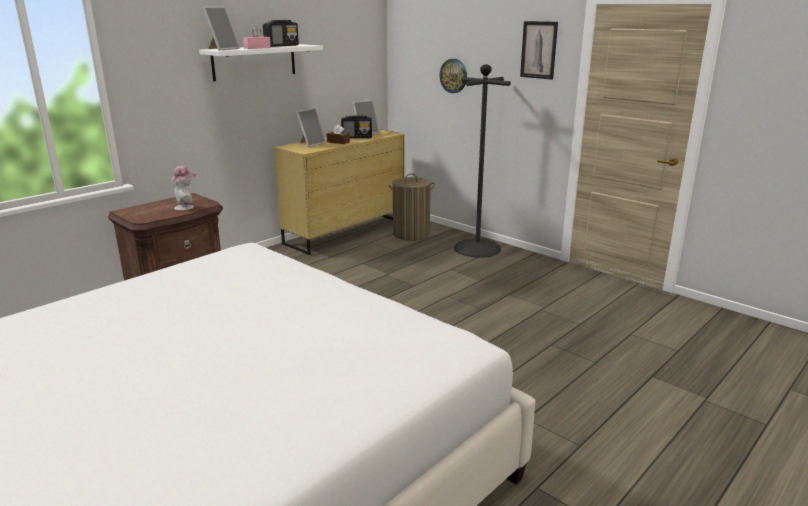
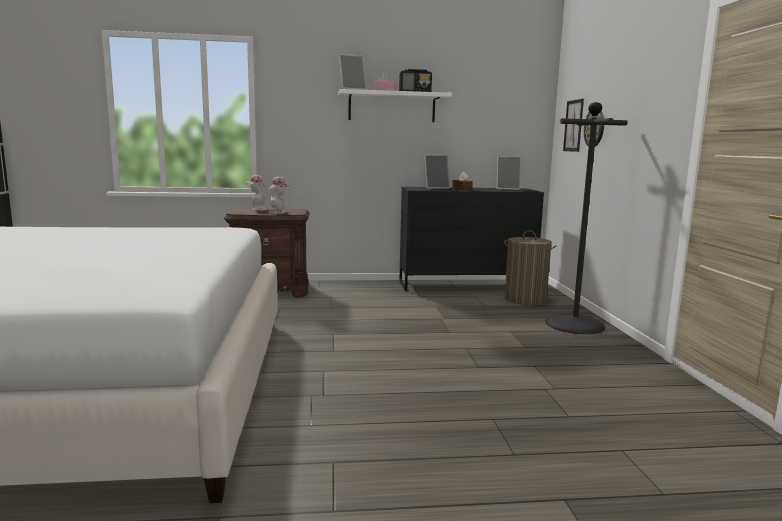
camera: 40 degrees right, 10 degrees down
(145, 207) = (257, 209): none -> hat
(345, 232) = (466, 285): beige dresser -> black dresser
(357, 137) = (489, 189): radio -> none
(538, 50) = (662, 82): picture -> picture (573, 125)

